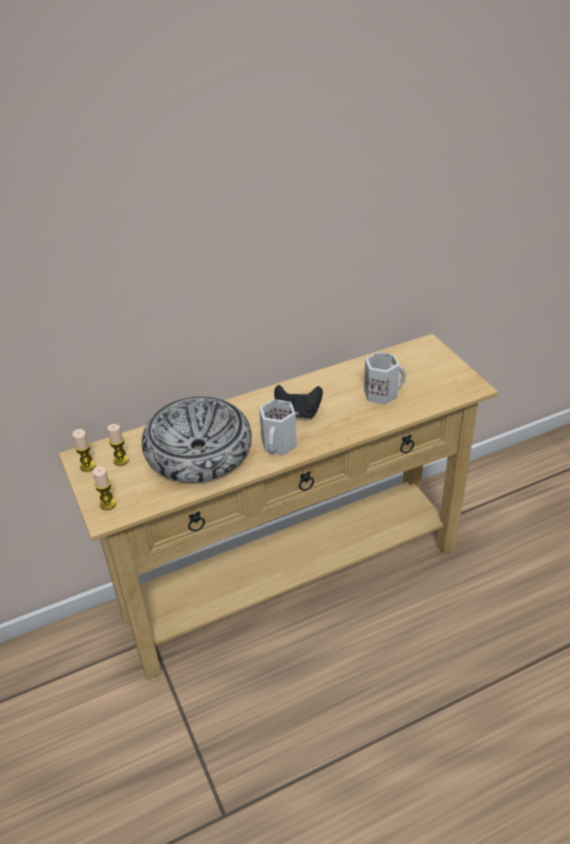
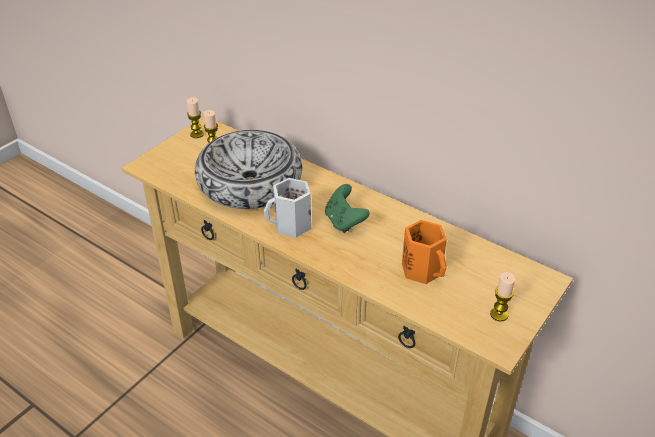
camera: 60 degrees right, 0 degrees up
(108, 504) = (160, 161): candle -> candle (499, 314)
(298, 413) = (344, 222): black game controller -> green game controller
(381, 393) = (423, 269): white mug -> orange mug

